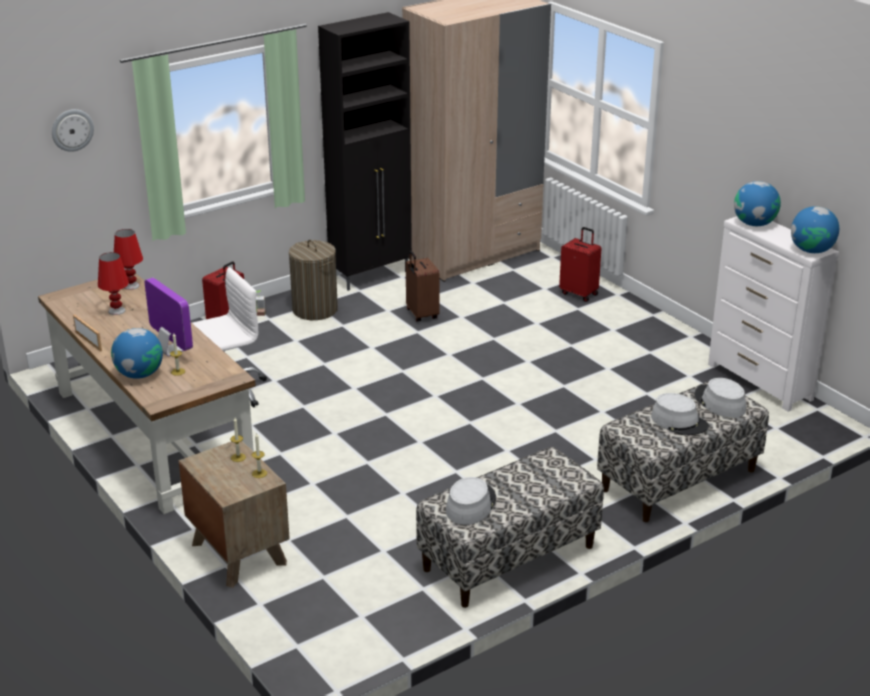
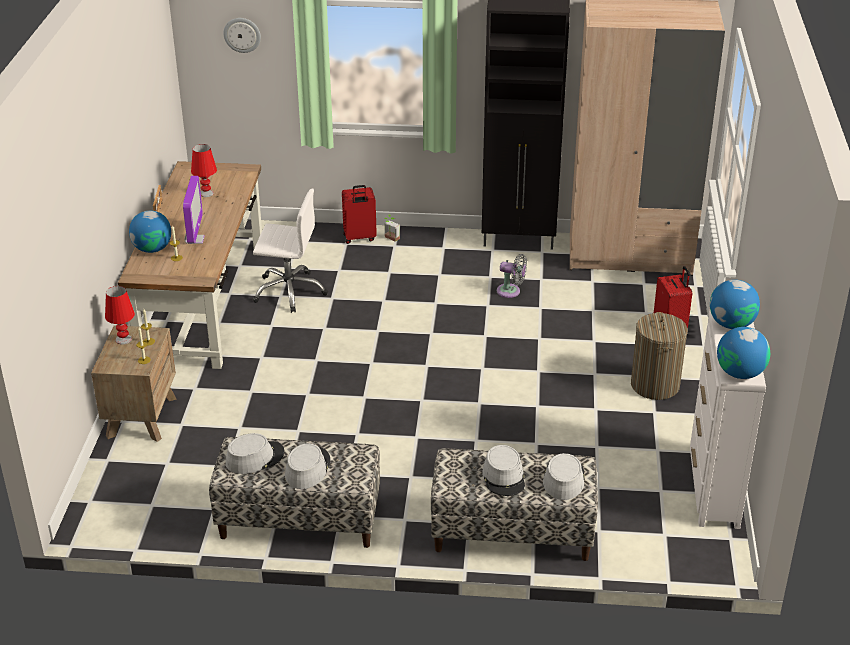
camera: 40 degrees right, 5 degrees up
(131, 285) = (242, 177): red table lamp -> red table lamp (123, 339)
(315, 310) = (437, 252): laundry basket -> laundry basket (655, 385)
(421, 314) = (511, 291): brown suitcase -> grey fan
(526, 490) = (307, 468): none -> grey hat

